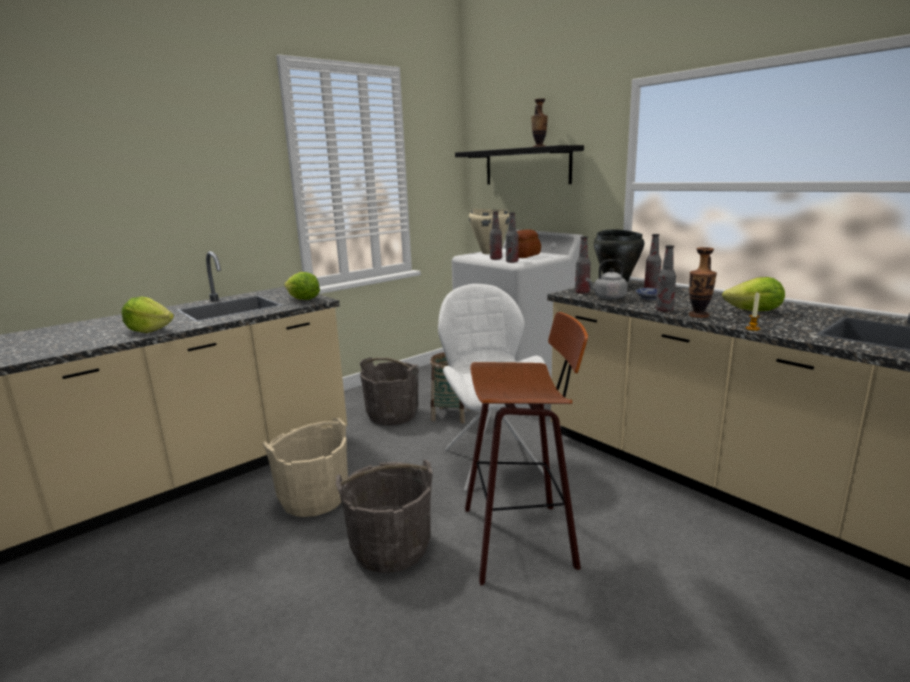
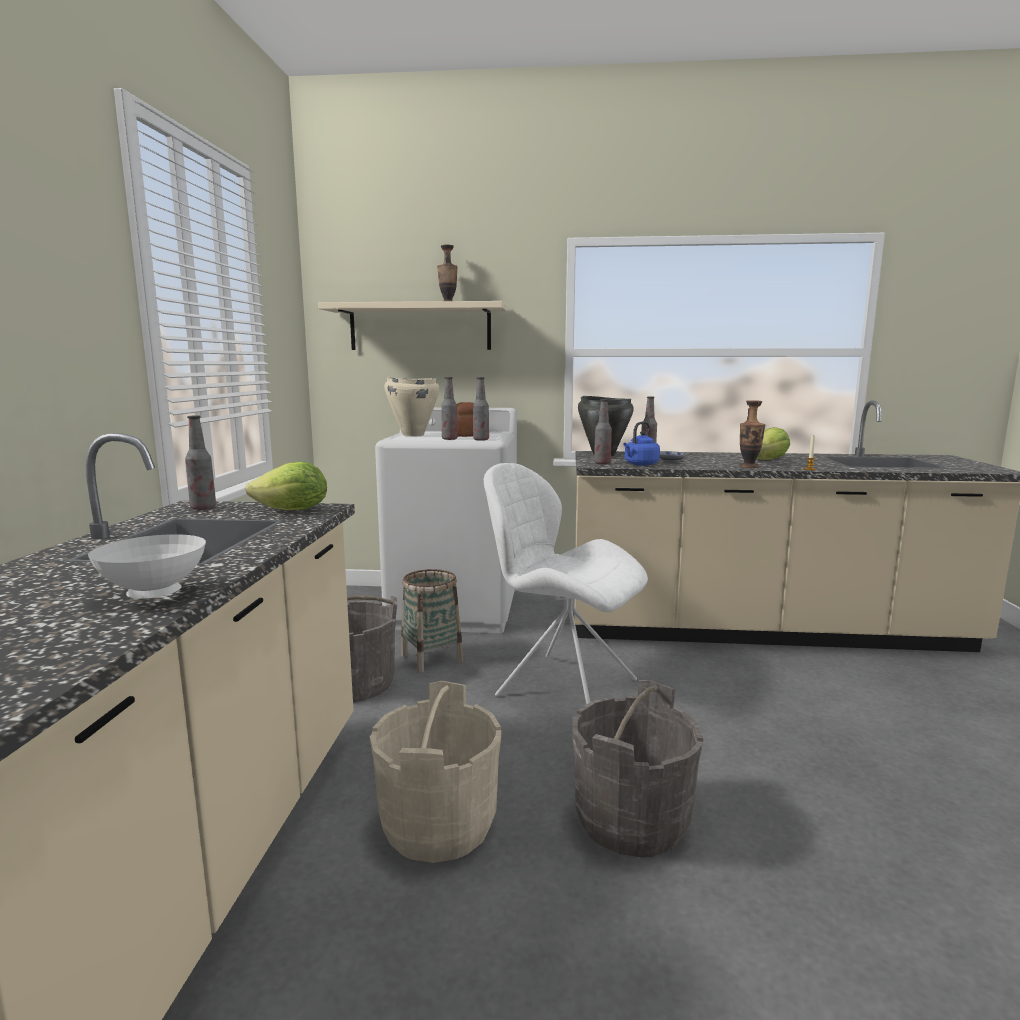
camera: 45 degrees left, 5 degrees down
(149, 330) = (153, 594): lettuce -> white bowl
(522, 537) = (714, 740): stool -> none
(527, 166) = (420, 327): black shelf -> beige shelf
(608, 298) = (640, 464): grey kettle -> blue kettle
(664, 310) = (715, 466): bottle -> bottle (203, 508)

